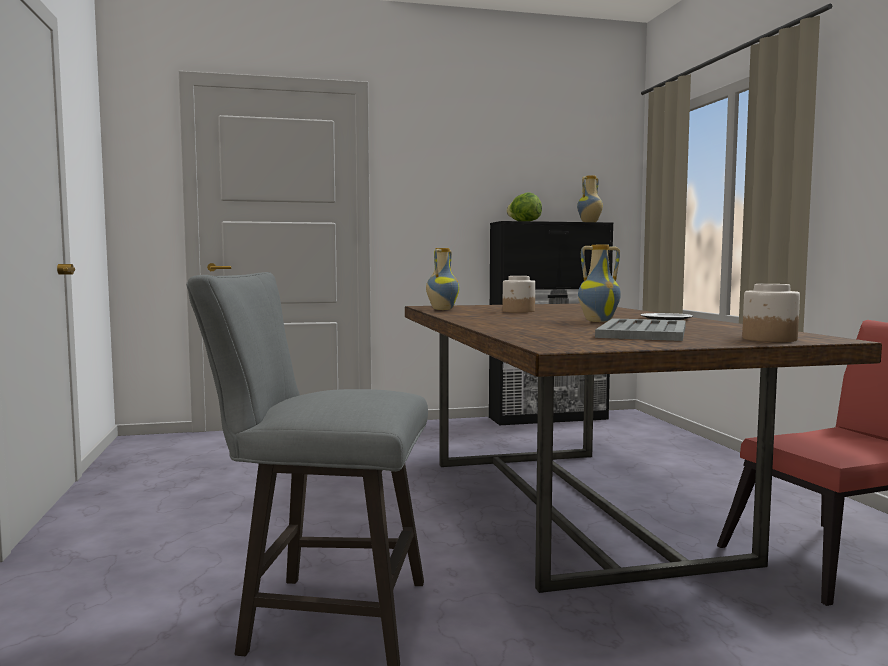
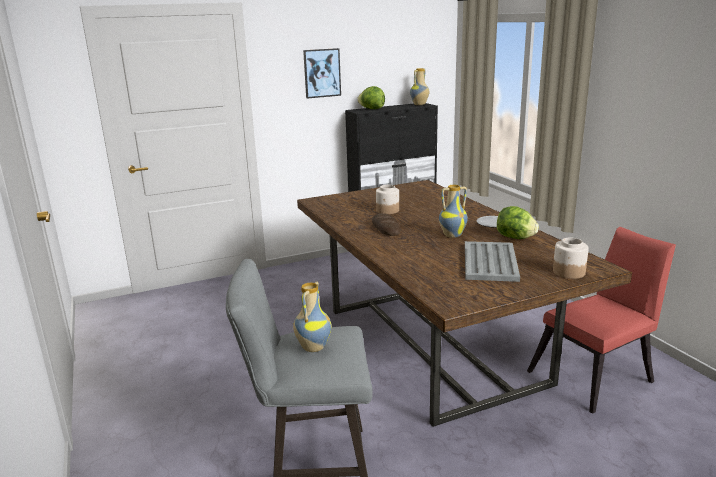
camera: 10 degrees left, 15 degrees up
(442, 309) = (331, 210): vase -> vase (312, 347)
(462, 174) = (322, 73): none -> picture
(506, 316) = (386, 228): none -> bread
(694, 324) = (515, 238): none -> lettuce

